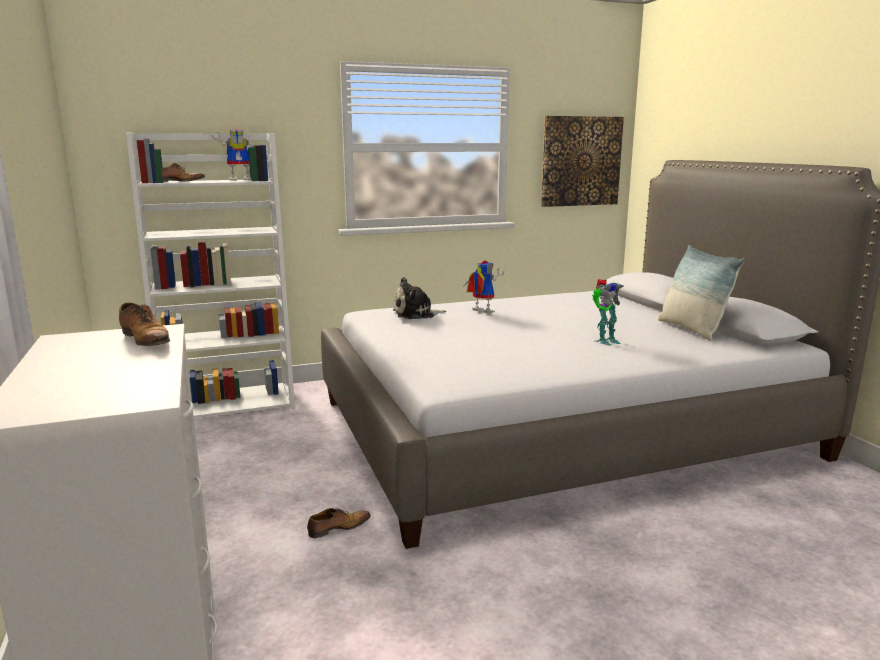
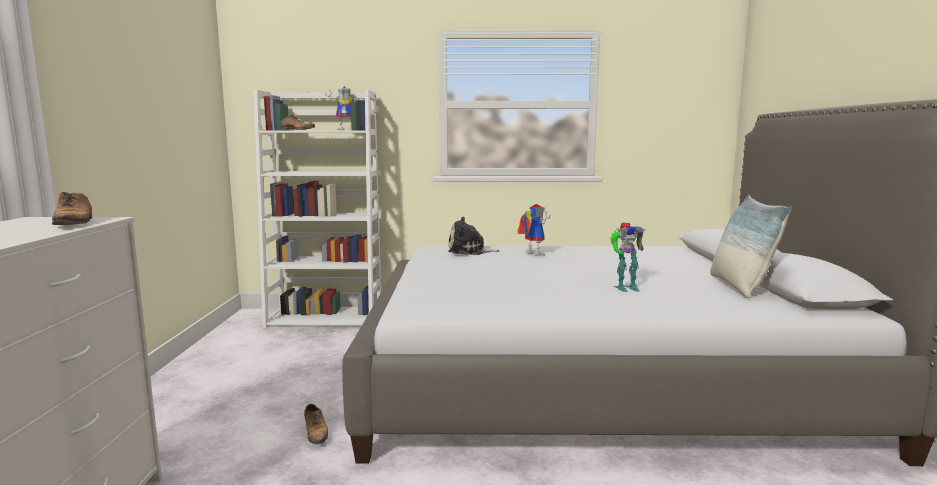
camera: 20 degrees right, 5 degrees down
(338, 528) = (316, 433): shoe -> shoe turned 75 degrees clockwise
(580, 161) = (677, 119): picture -> none

